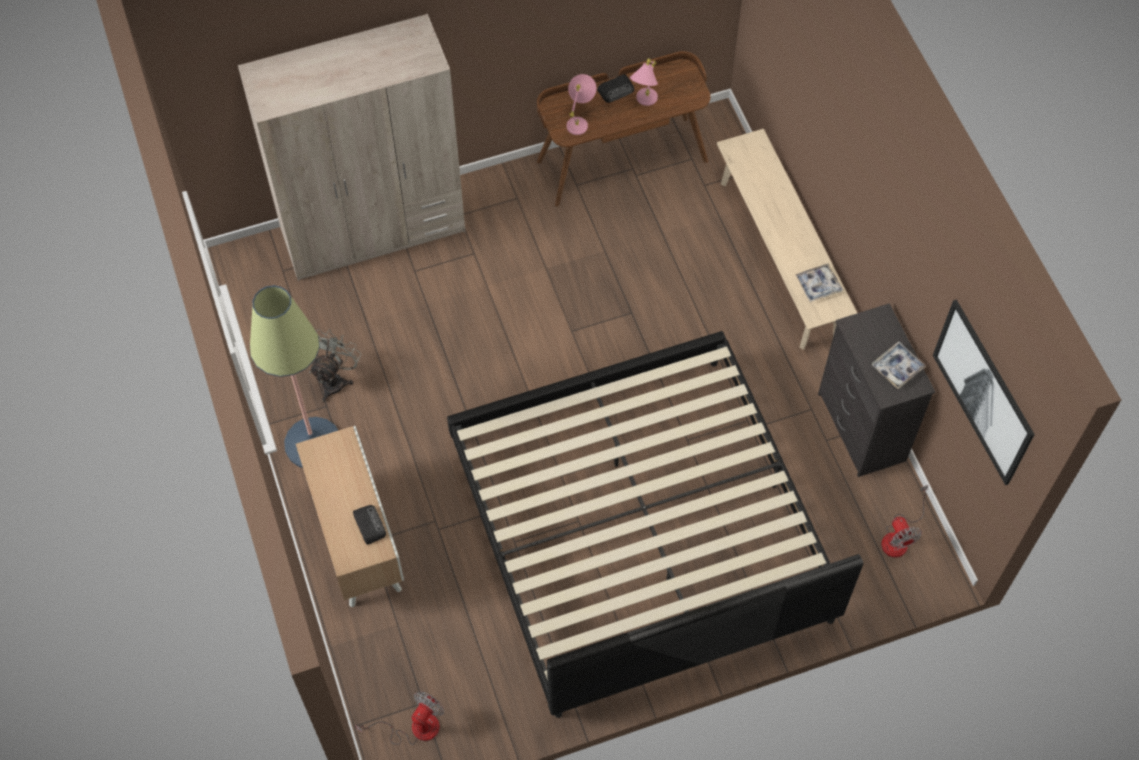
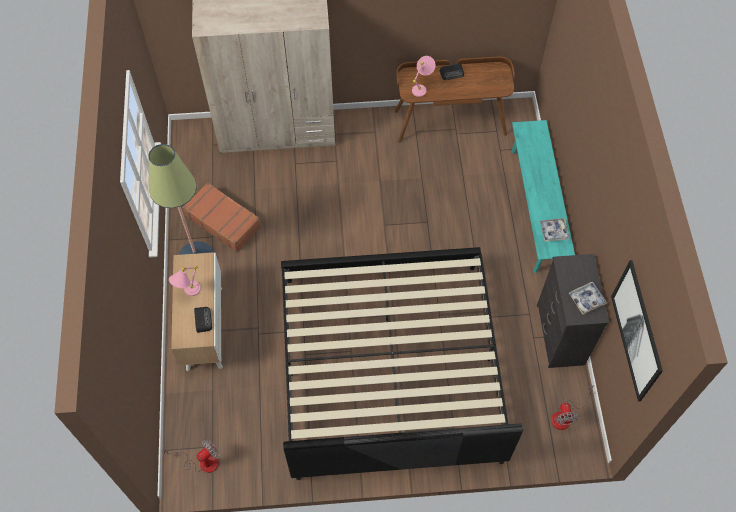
camera: 15 degrees right, 0 degrees up
(335, 379) = (223, 221): grey fan -> brown suitcase
(643, 103) = (467, 85): pink table lamp -> pink table lamp (188, 293)
(778, 258) = (536, 208): beige bench -> turquoise bench

